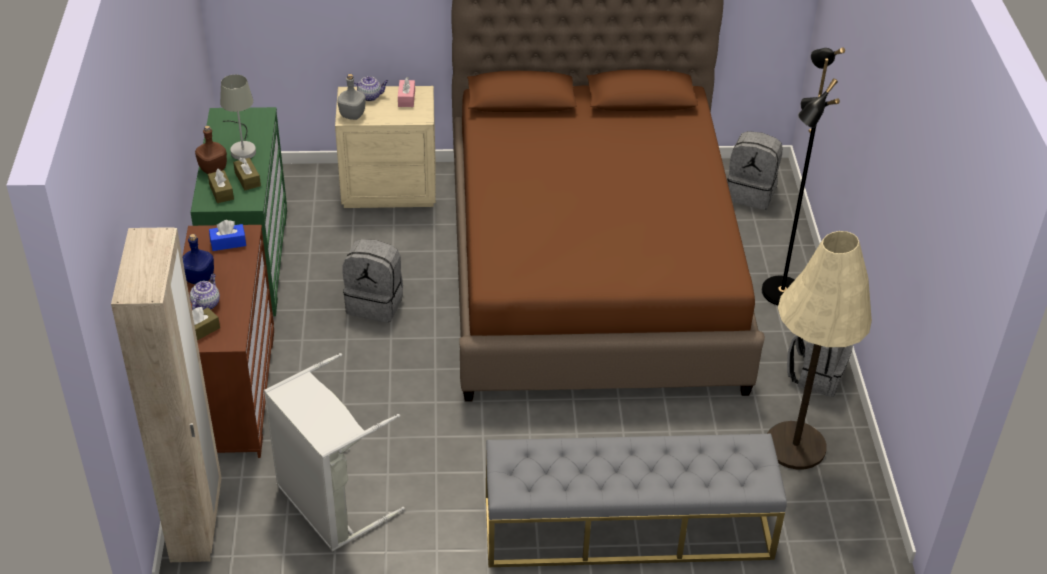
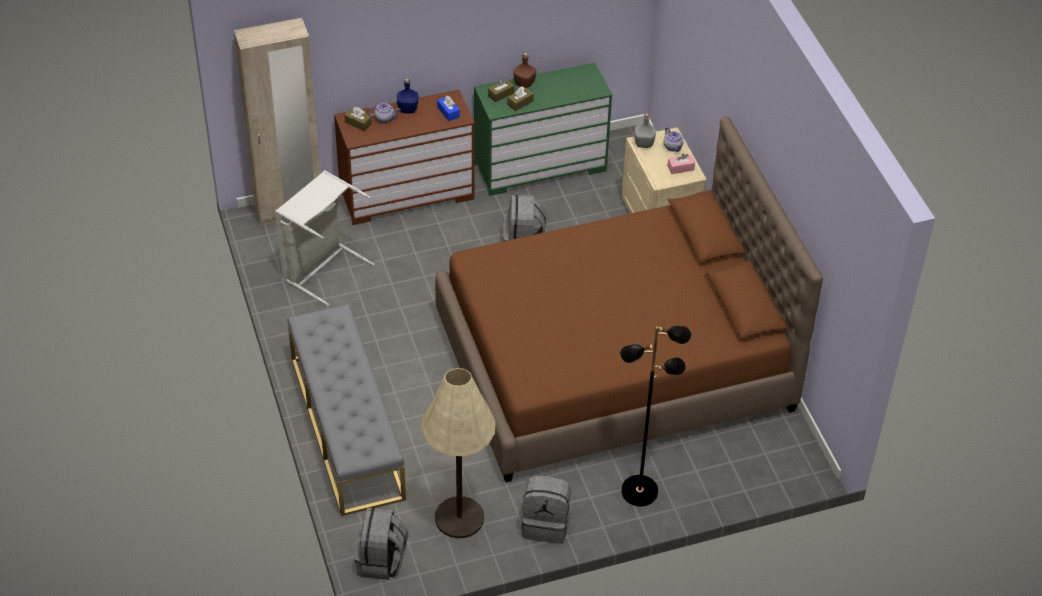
camera: 75 degrees right, 5 degrees up
(242, 147) = (555, 91): grey table lamp -> none
(751, 193) = (767, 455): grey backpack -> grey backpack (381, 561)

